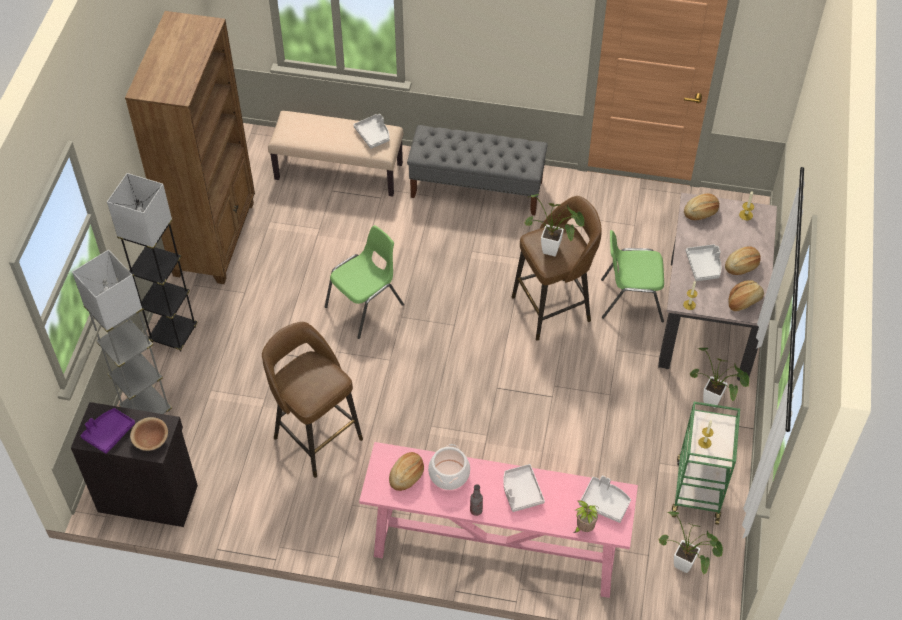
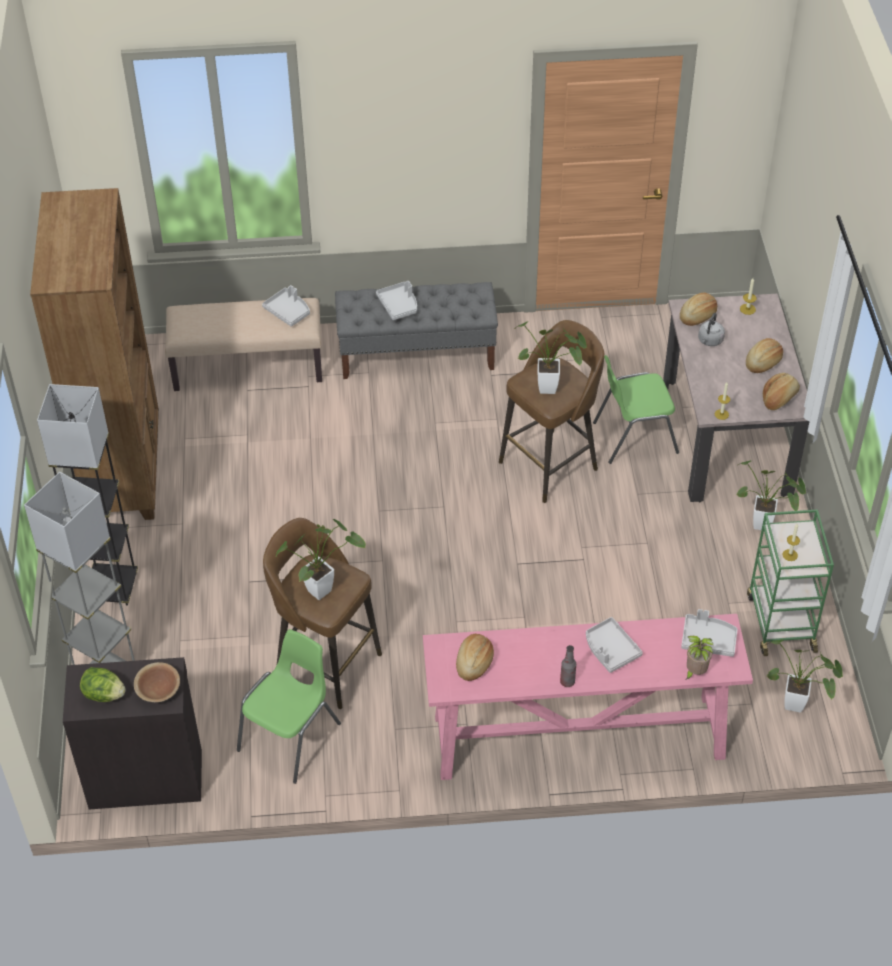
camera: 15 degrees left, 5 degrees down
(109, 433) = (104, 694): purple tray -> lettuce
(310, 383) = (324, 588): none -> potted plant
(366, 306) = (333, 507): green chair -> green chair (291, 736)
(449, 474) = (522, 650): cooking pot -> none
(703, 237) = (709, 341): none -> grey kettle
(704, 266) = (722, 371): grey tray -> grey tray (399, 305)

